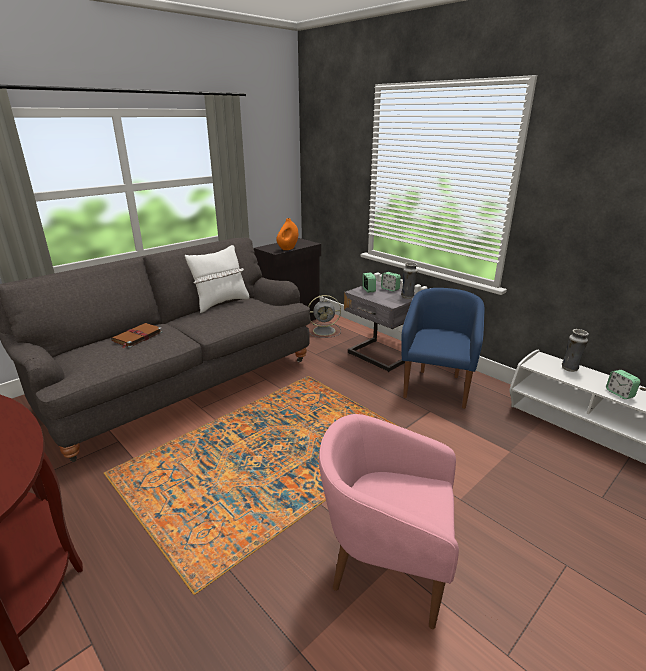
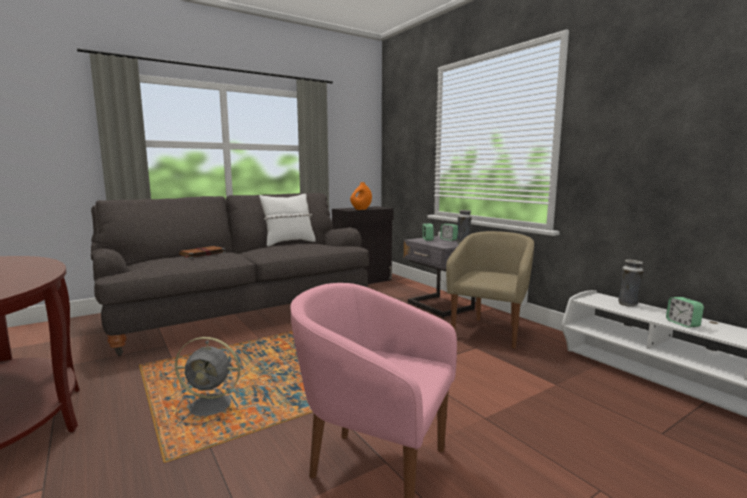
camera: 10 degrees right, 15 degrees down
(325, 330) = (393, 288): grey fan -> grey fan (212, 406)
(436, 387) = (489, 331): blue armchair -> beige armchair

